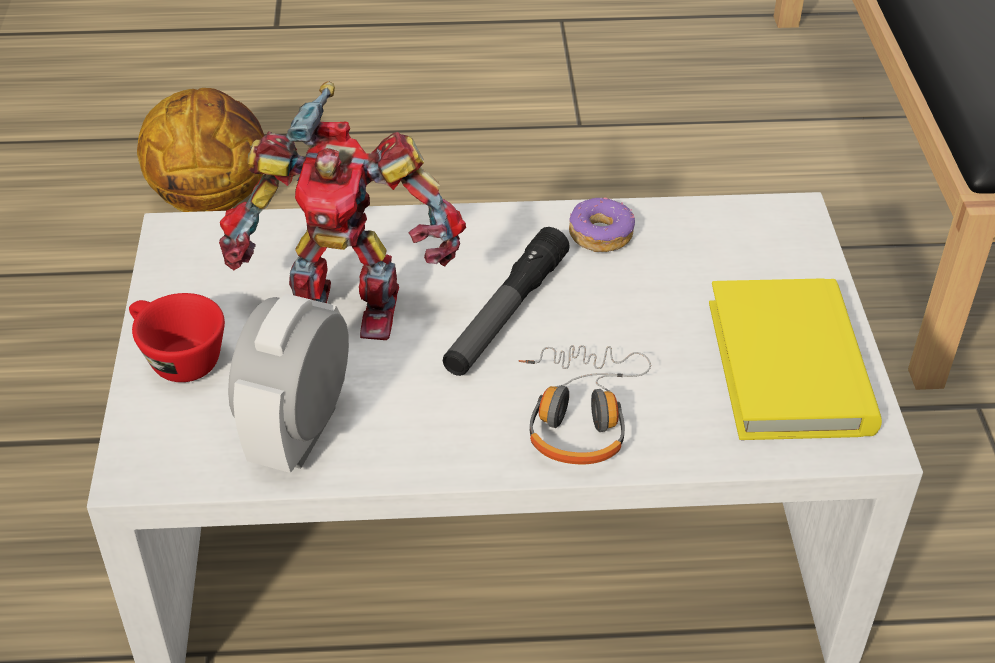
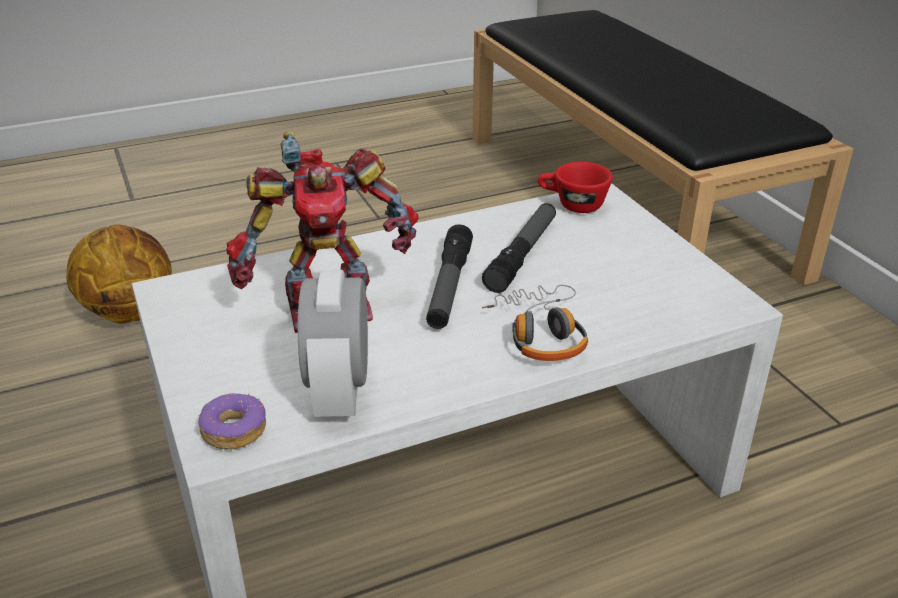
camera: 20 degrees left, 10 degrees down
(176, 358) = (210, 368): red cup -> red cup (572, 205)
(600, 234) = (484, 229): donut -> donut (233, 430)
(626, 287) = (522, 255): none -> flashlight
(789, 367) = (659, 276): yellow book -> none

